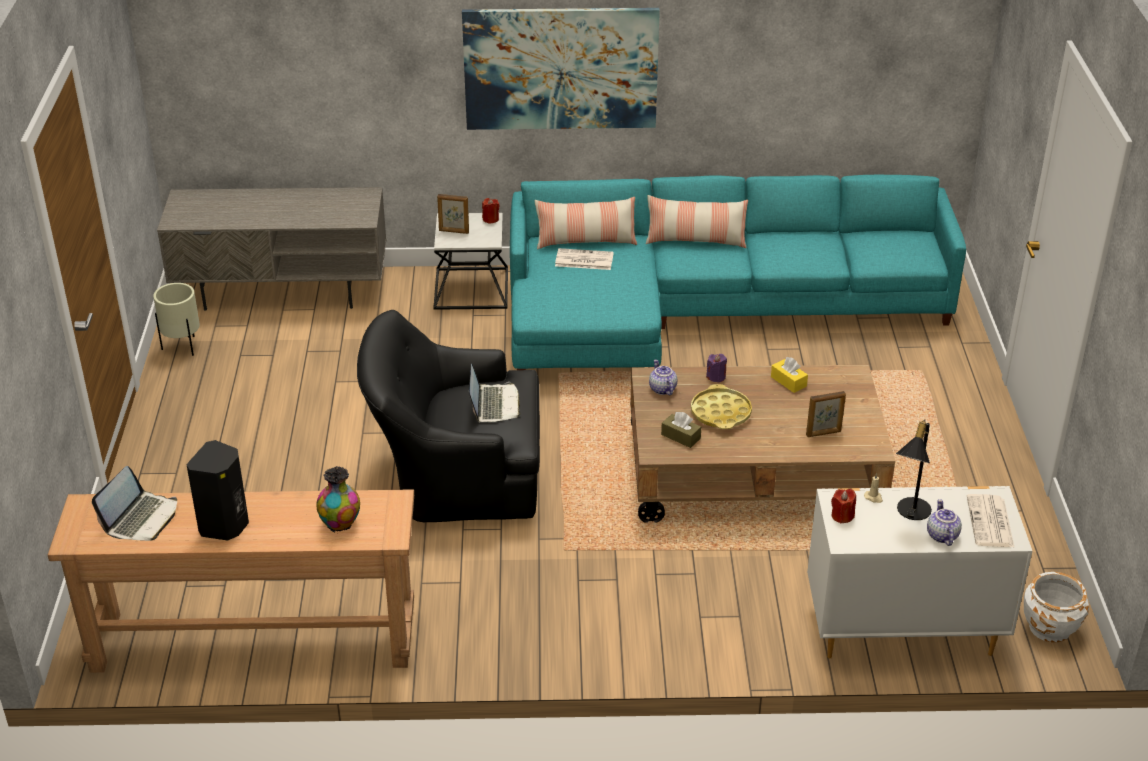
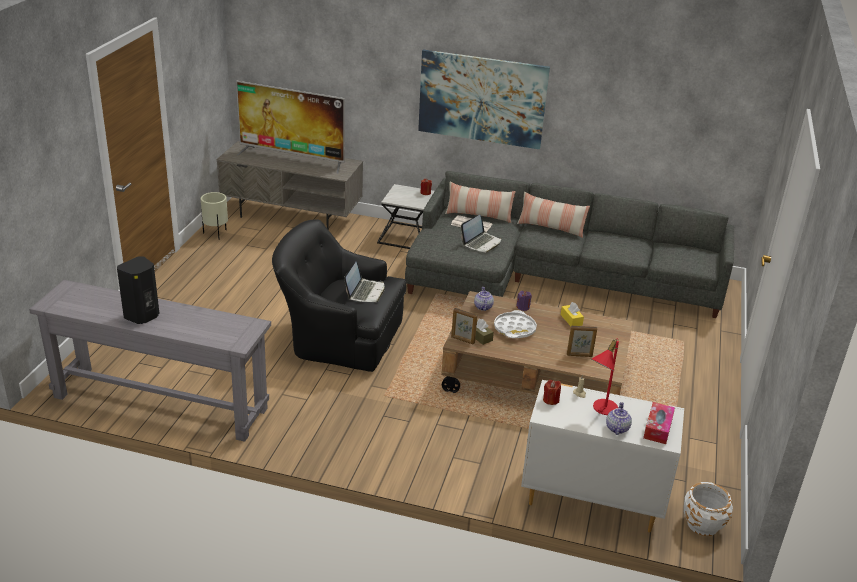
camera: 15 degrees right, 5 degrees down
(141, 518) = (96, 301): laptop -> laptop (481, 243)
(254, 640) = (160, 402): brown console table -> grey console table
(274, 205) = (292, 159): none -> television
(340, 524) = (212, 330): vase -> none
(454, 231) = (398, 195): picture frame -> picture frame (462, 340)
(704, 309) = (551, 276): turquoise sofa -> grey sofa
(721, 413) = (514, 329): yellow tray -> white tray
(909, 512) = (601, 408): black table lamp -> red table lamp
(990, 522) = (658, 428): newspaper -> tissue box

